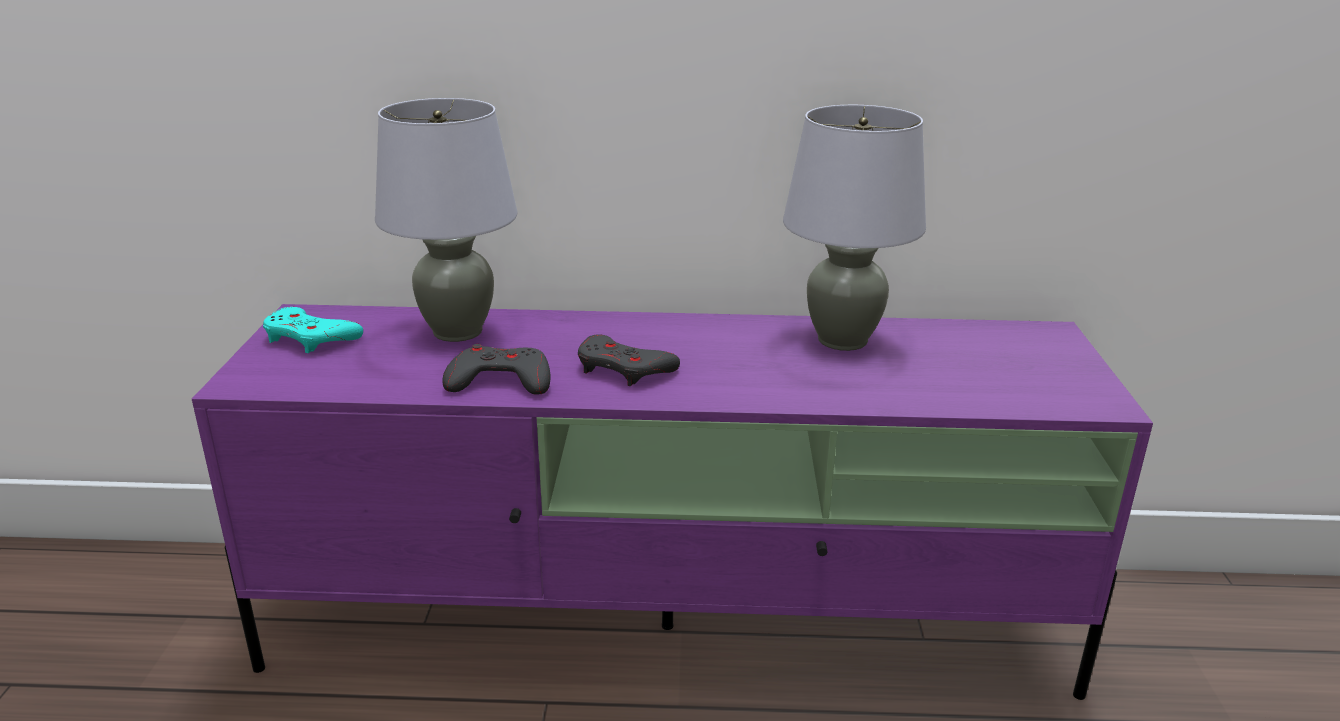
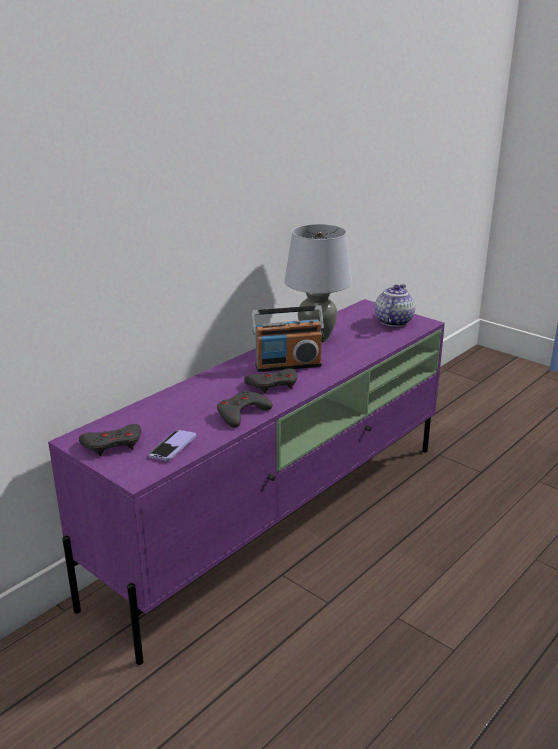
camera: 50 degrees left, 0 degrees up
(310, 338) = (113, 444): turquoise game controller -> grey game controller
(343, 373) = (172, 447): none -> phone
(458, 331) = (173, 406): grey table lamp -> none
(707, 354) = (288, 365): none -> radio
(1042, 375) = (393, 321): none -> teapot

